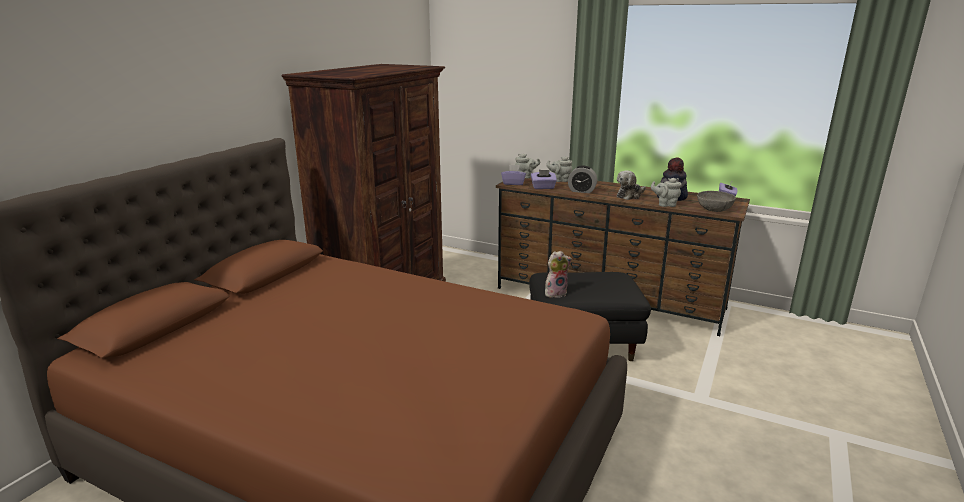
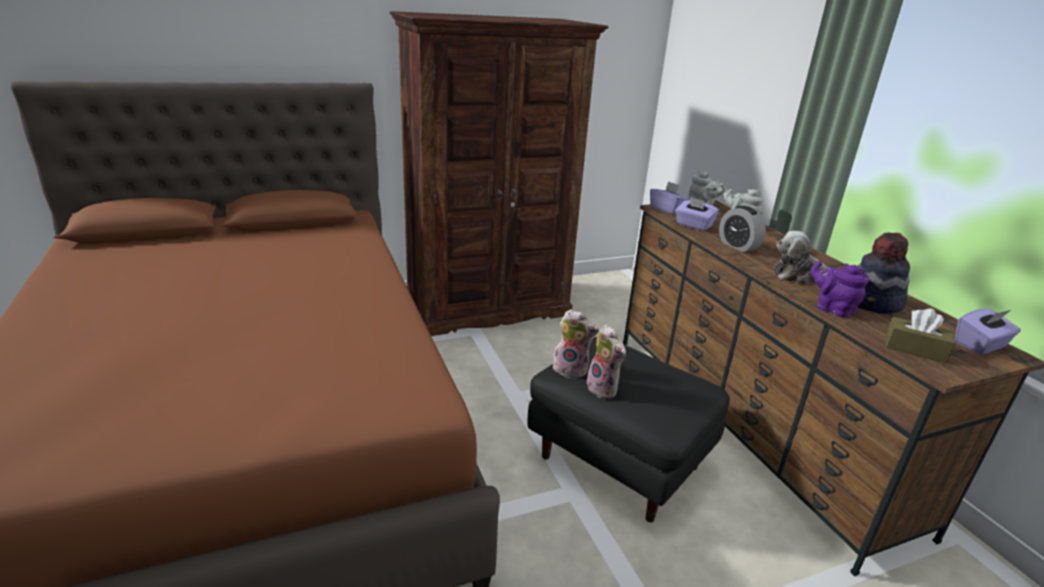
camera: 40 degrees right, 5 degrees up
(585, 293) = (604, 389): none -> plush toy
(665, 204) = (832, 309): grey teapot -> purple teapot
(714, 209) = (915, 349): grey bowl -> brown tissue box

